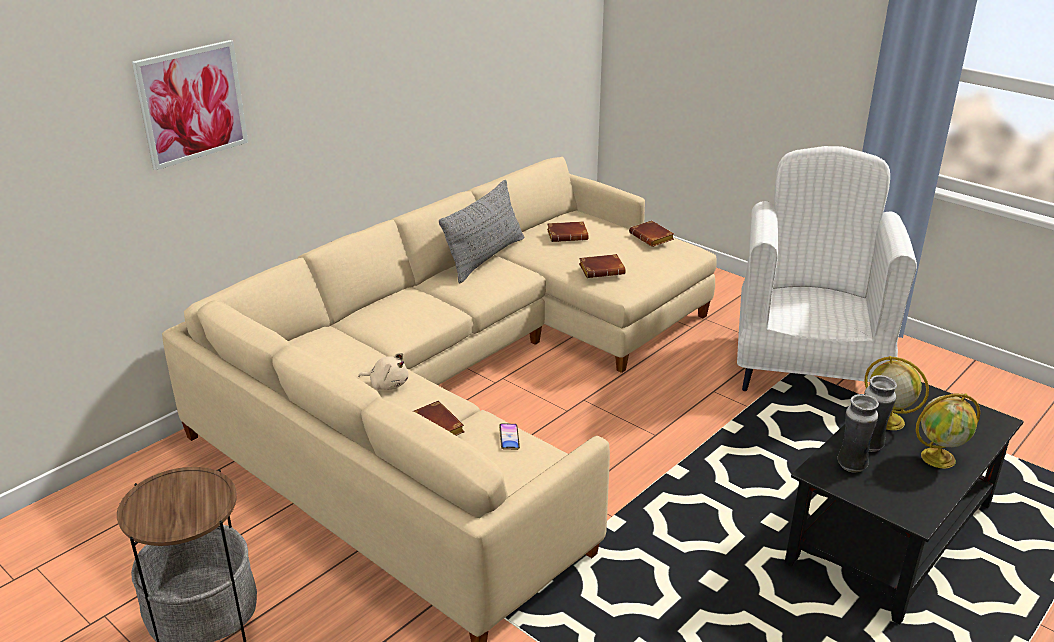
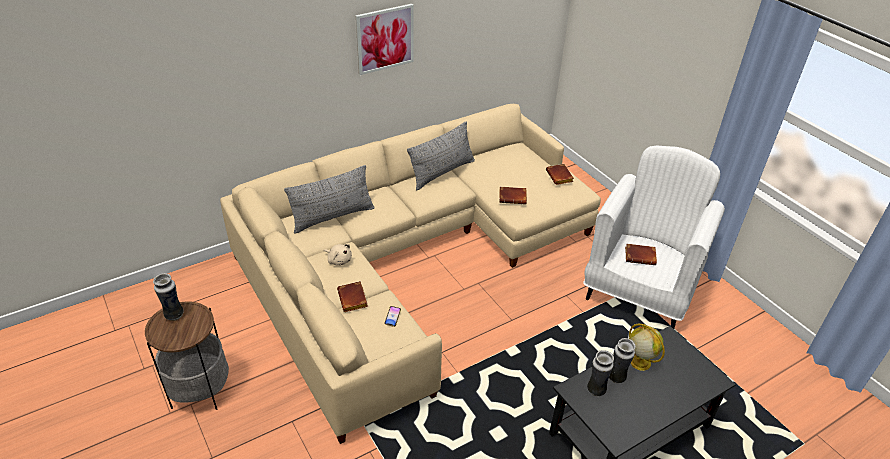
camera: 15 degrees right, 10 degrees up
(161, 490) = (174, 315): none -> vase
(191, 104) = (246, 66): picture -> picture (385, 39)
(349, 334) = (332, 217): none -> grey pillow
(568, 235) = (503, 164): brown book -> brown book (640, 256)
(939, 457) = (658, 399): globe -> none

